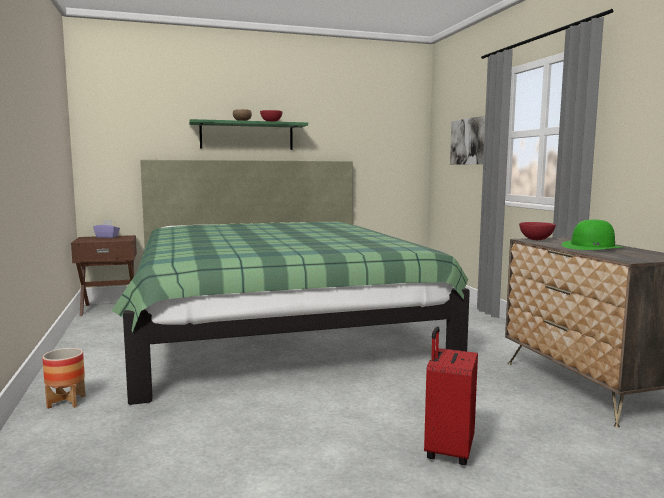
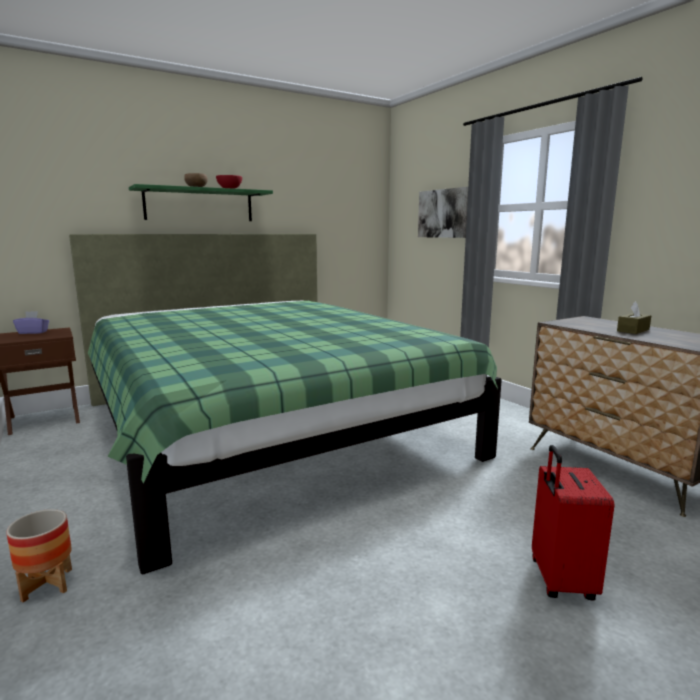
camera: 15 degrees left, 5 degrees up
(535, 239) = (564, 322): red bowl -> none
(592, 247) = (633, 330): green hat -> brown tissue box

